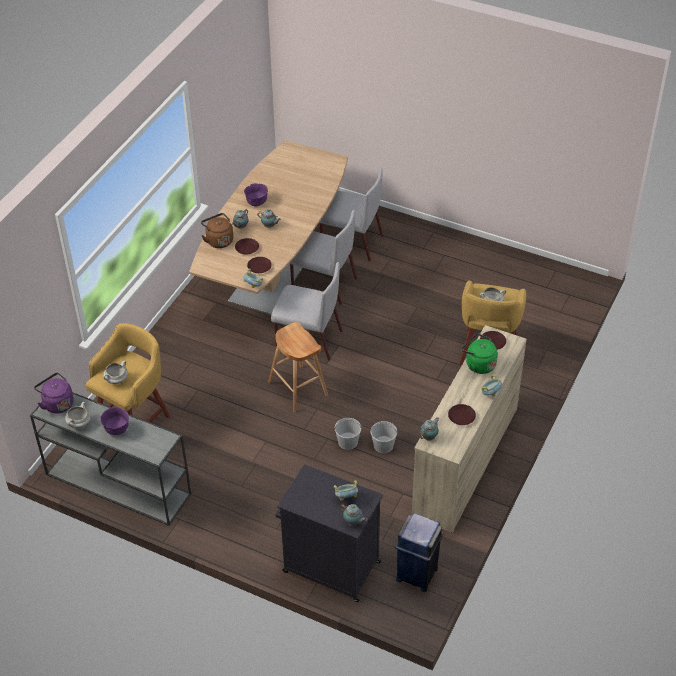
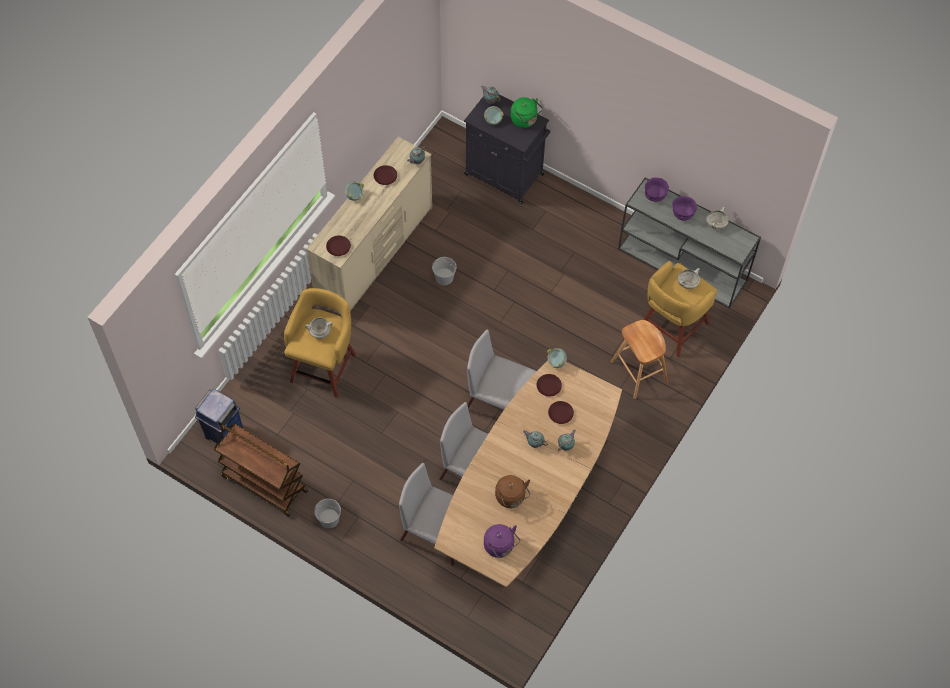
camera: 175 degrees left, 15 degrees up
(57, 403) = (738, 246): purple kettle -> purple kettle (500, 547)
(218, 240) = (590, 429): brown kettle -> brown kettle (511, 498)
(256, 203) = (546, 481): purple bowl -> purple bowl (655, 196)
(298, 388) = (516, 345): brown stool -> brown stool (639, 372)
(347, 442) = (476, 284): white bucket -> white bucket (329, 519)
(417, 573) = (436, 162): blue trash can -> blue trash can (224, 434)
(478, 364) = (357, 226): green kettle -> green kettle (525, 120)
(513, 262) = (263, 484): none -> brown cart

